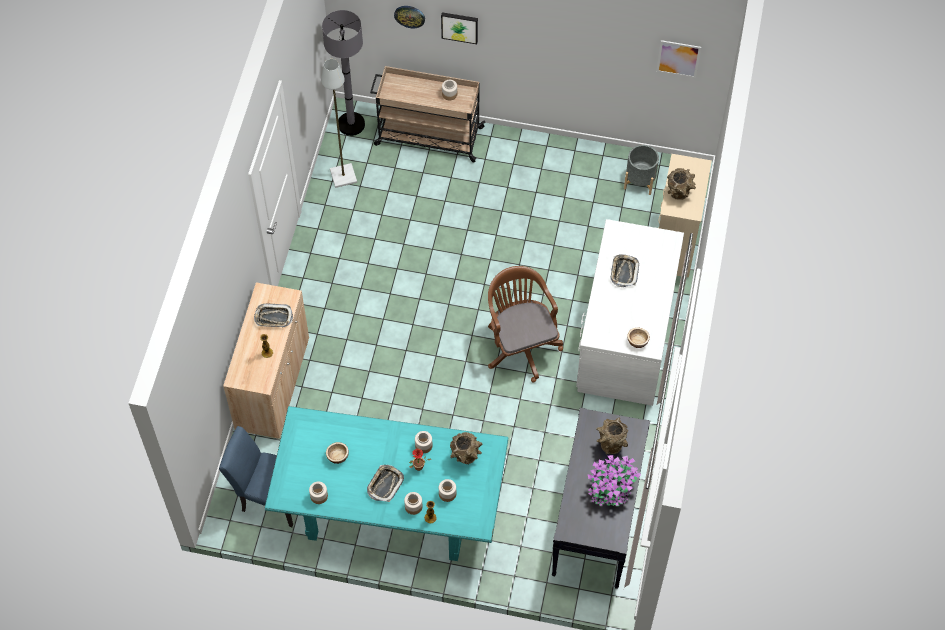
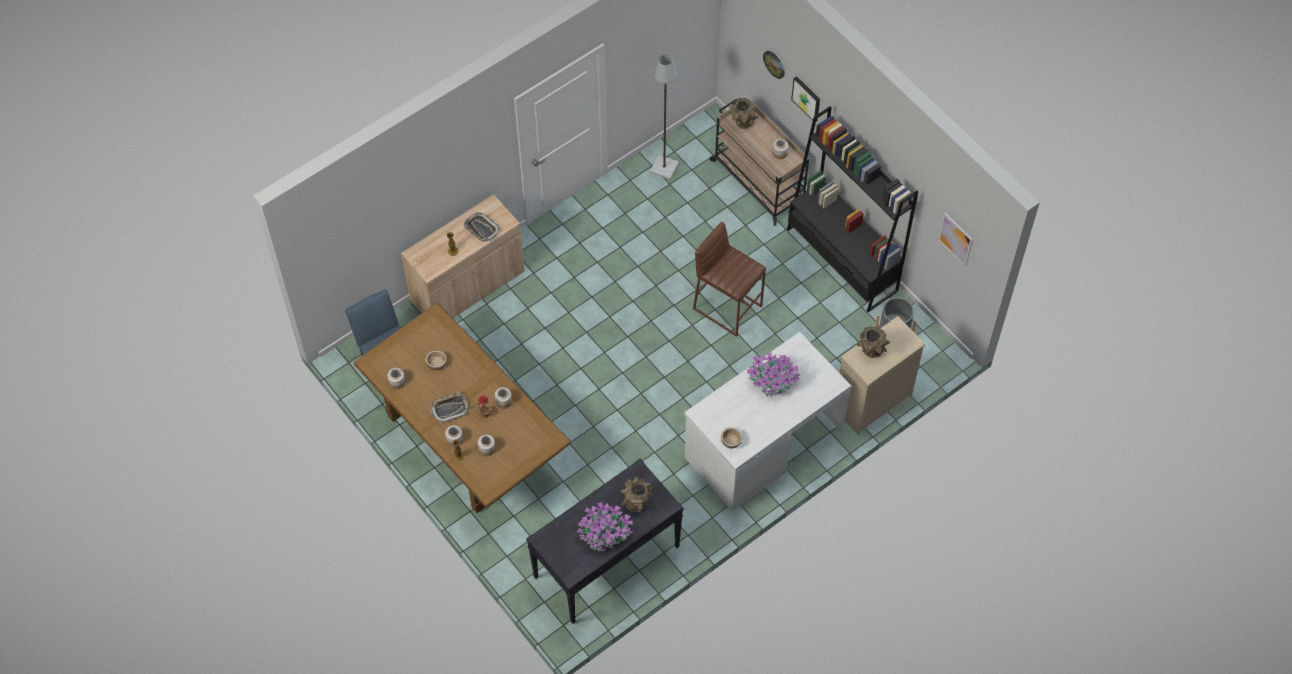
camera: 40 degrees right, 0 degrees up
(351, 124) = (708, 132): grey floor lamp -> none
(390, 508) = (465, 438): turquoise dining table -> brown dining table
(465, 457) = (525, 432): brown vase -> brown vase (742, 123)
(497, 250) = (727, 306): none -> brown stool
(520, 345) = (675, 390): brown office chair -> none
(550, 153) = (842, 260): none -> black bookcase
(624, 272) = (773, 382): tray -> potted plant

